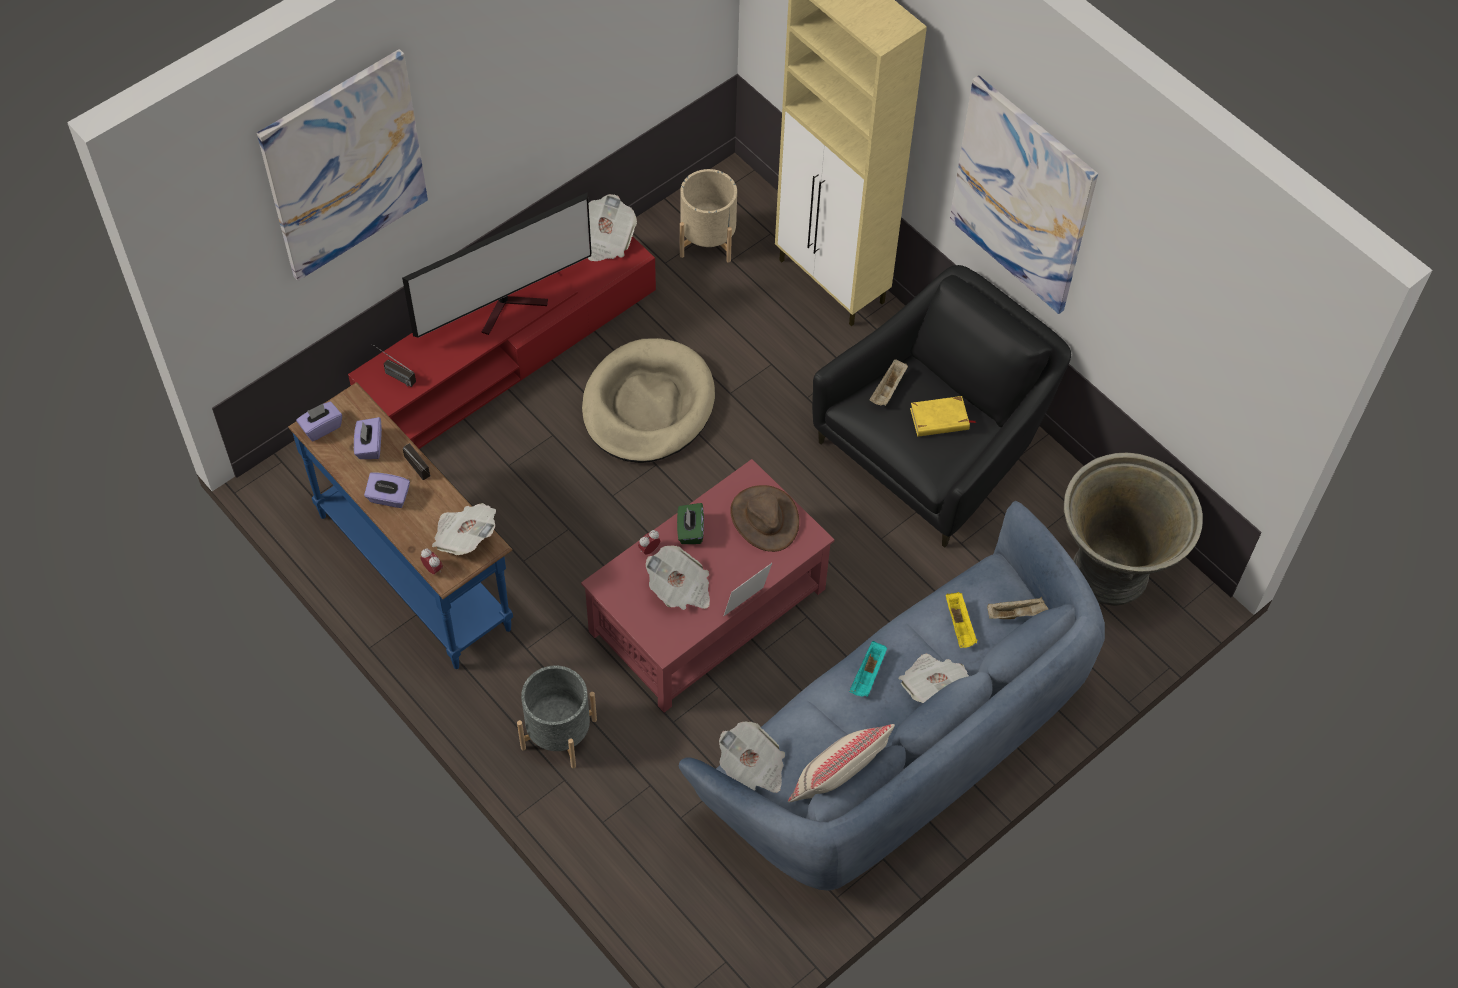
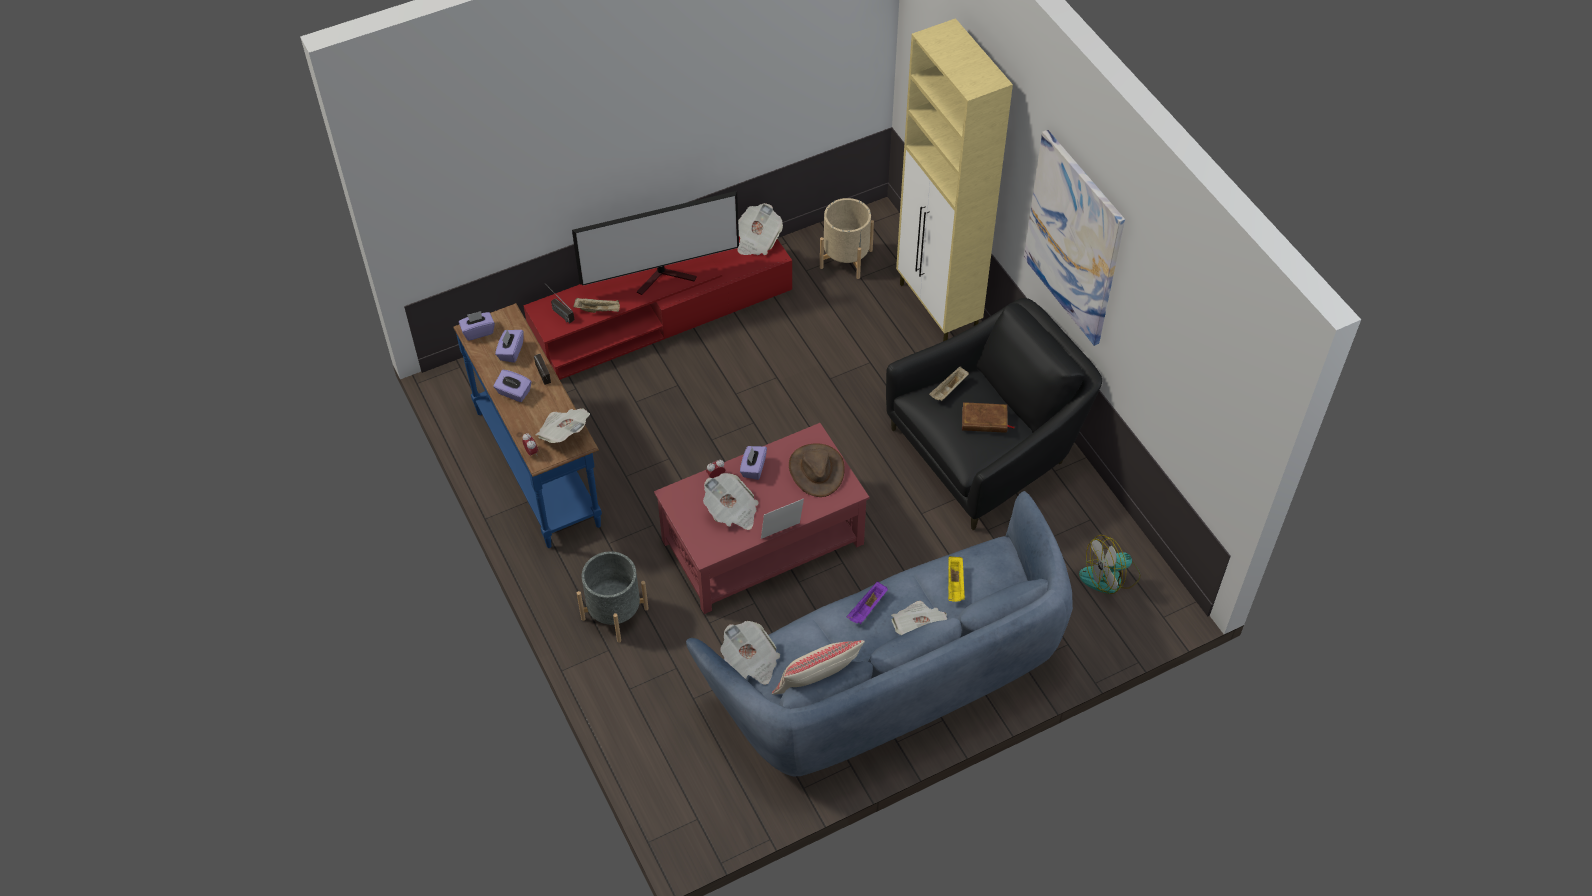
camera: 15 degrees right, 5 degrees down
(344, 166) = (530, 124): picture -> none
(648, 405) = (760, 376): beige dog bed -> none
(690, 531) = (753, 468): green tissue box -> purple tissue box
(868, 675) = (867, 608): turquoise tray -> purple tray
(939, 419) = (984, 420): yellow book -> brown book
(1017, 613) = (1006, 584): beige tray -> beige tray (598, 310)
(1112, 572) = (1110, 577): grey planter -> fan

